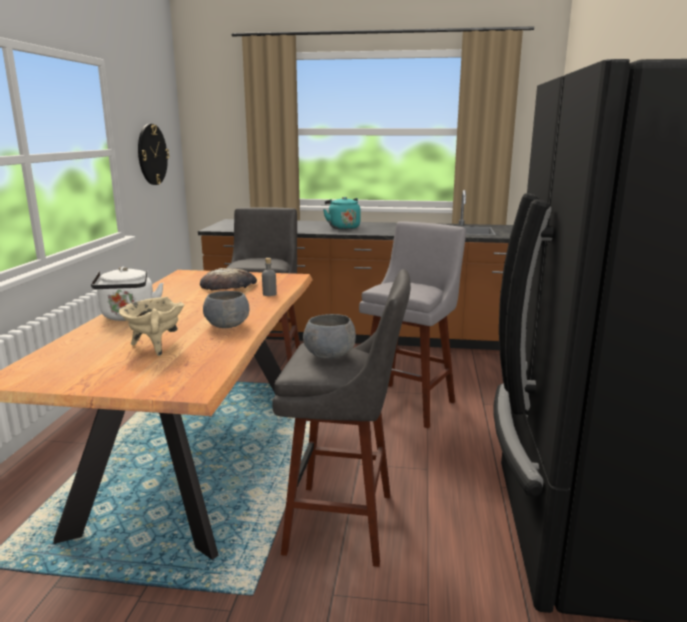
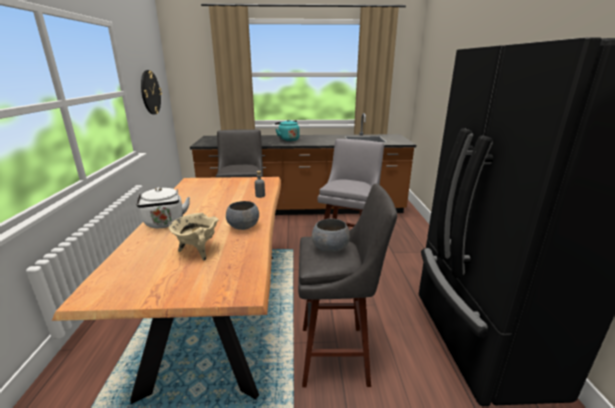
camera: 10 degrees left, 5 degrees up
(229, 285) = (228, 190): bread -> none

